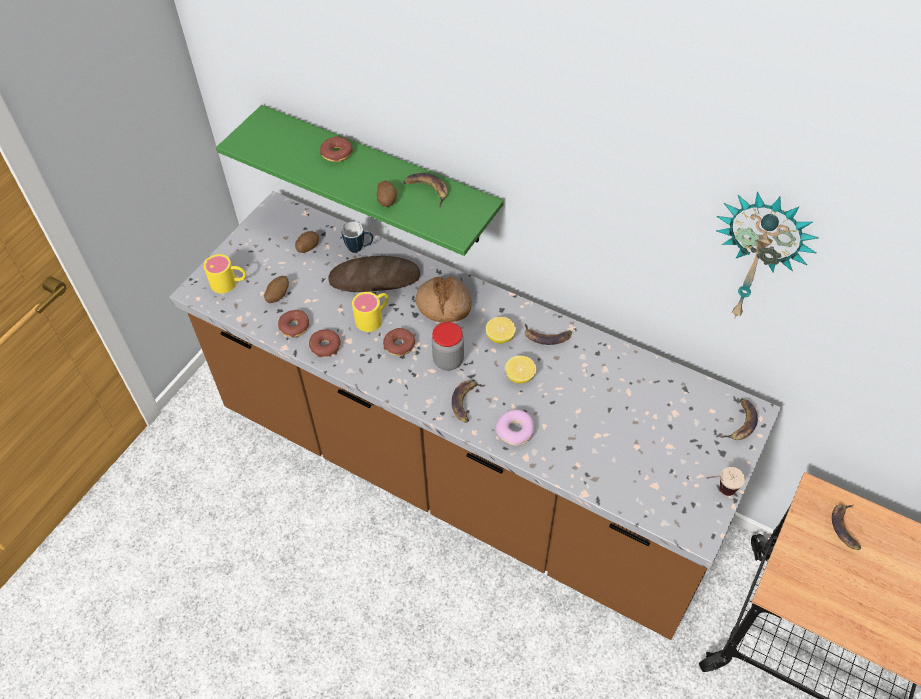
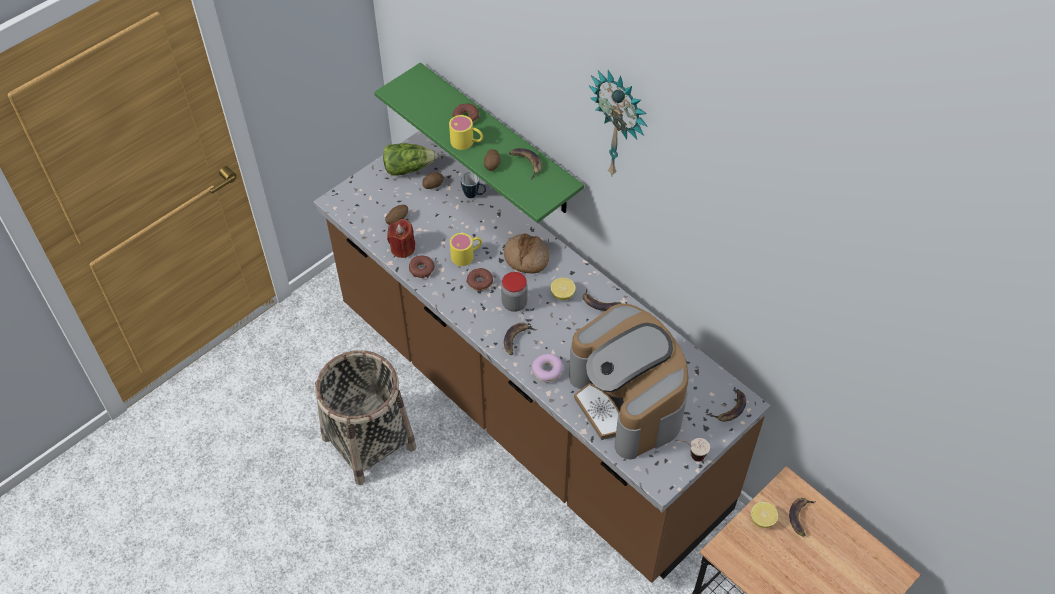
camera: 15 degrees right, 0 degrees up
(229, 283) = (362, 201): yellow mug -> yellow mug (467, 142)
(272, 234) = (408, 168): none -> lettuce
(294, 327) = (402, 248): donut -> red candle
(298, 559) = (369, 442): none -> basket
(374, 279) = (478, 223): bread -> none
(520, 376) = (567, 329): lemon -> lemon (762, 519)
(621, 444) = (627, 401): none -> coffee machine
(758, 256) = (750, 276): wall clock -> wall clock (620, 125)

